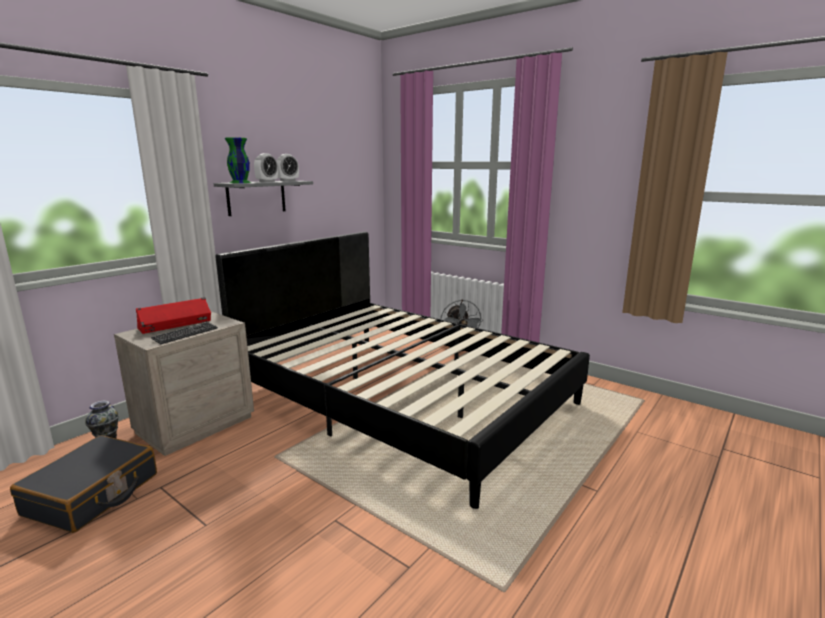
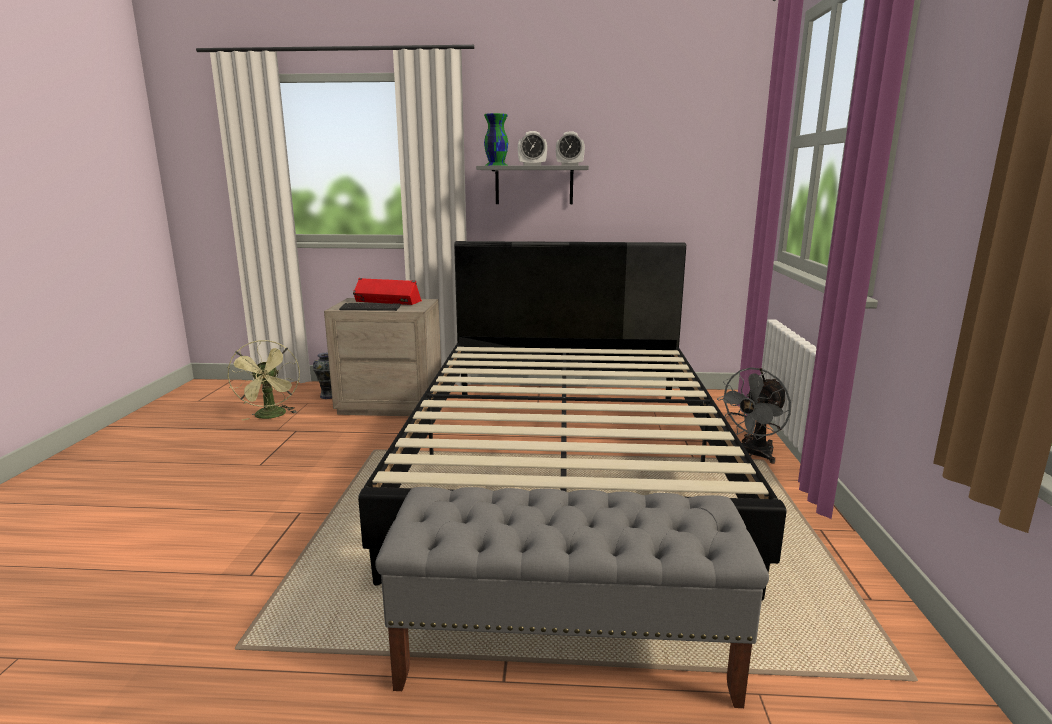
camera: 55 degrees right, 0 degrees up
(92, 494) = (271, 416): black suitcase -> green fan
(585, 464) = (566, 651): none -> grey bench

